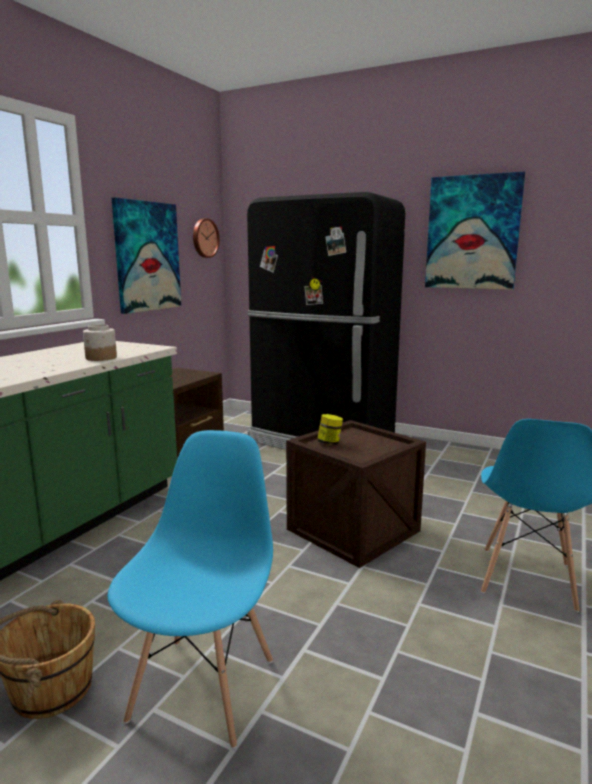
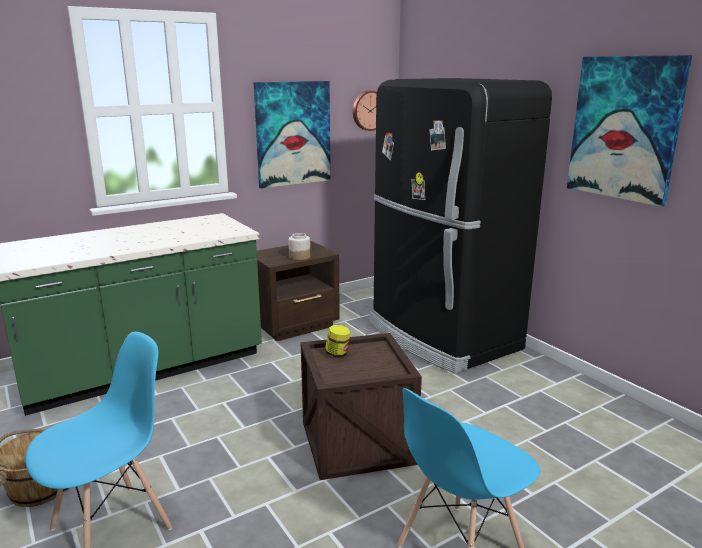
camera: 30 degrees right, 5 degrees up
(101, 358) = (180, 239): jar -> jar (299, 257)

